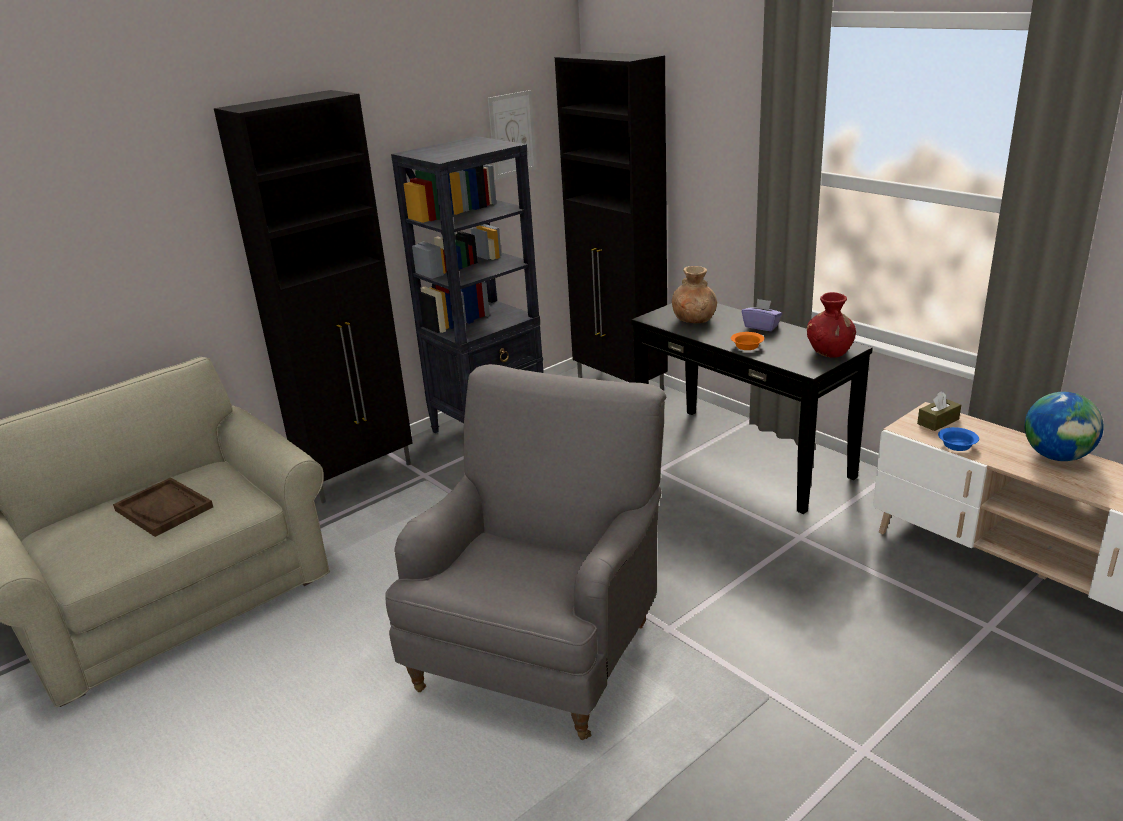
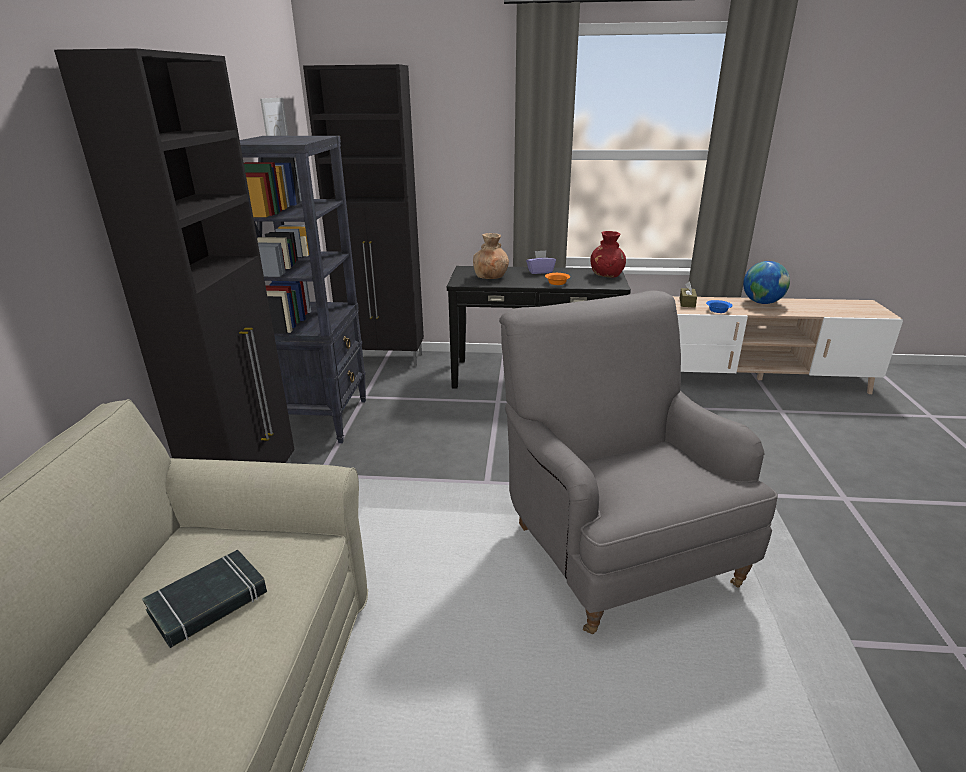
camera: 45 degrees left, 0 degrees up
(164, 509) = (209, 603): brown tray -> black book

